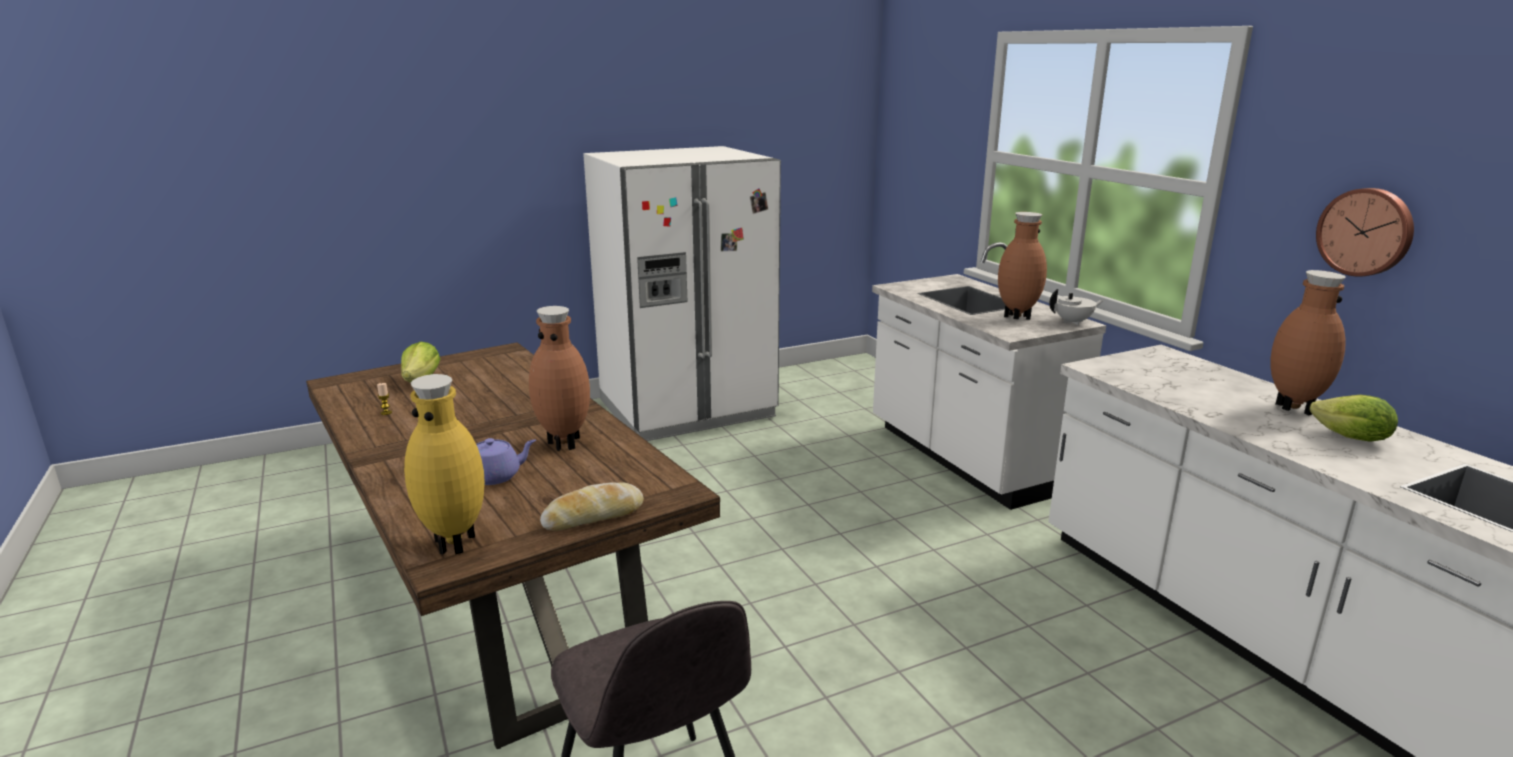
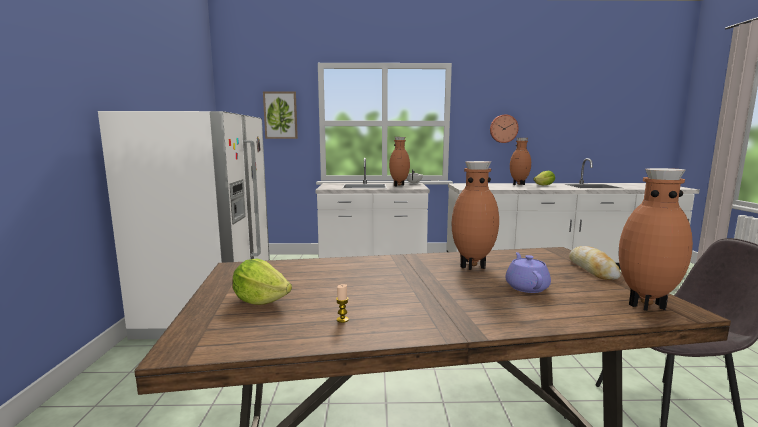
camera: 65 degrees left, 10 degrees down
(456, 543) = (645, 304): yellow vase -> brown vase
(941, 133) = (280, 115): none -> picture

